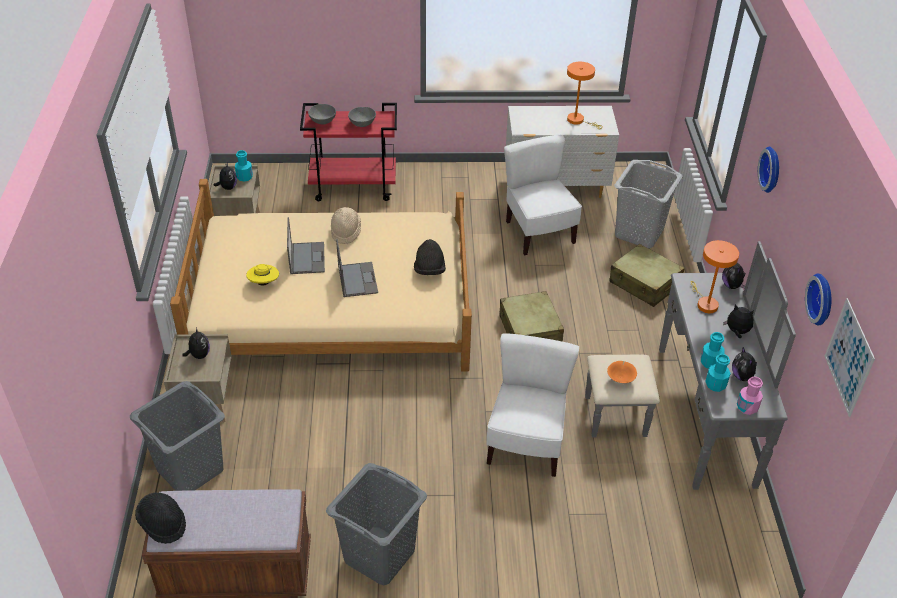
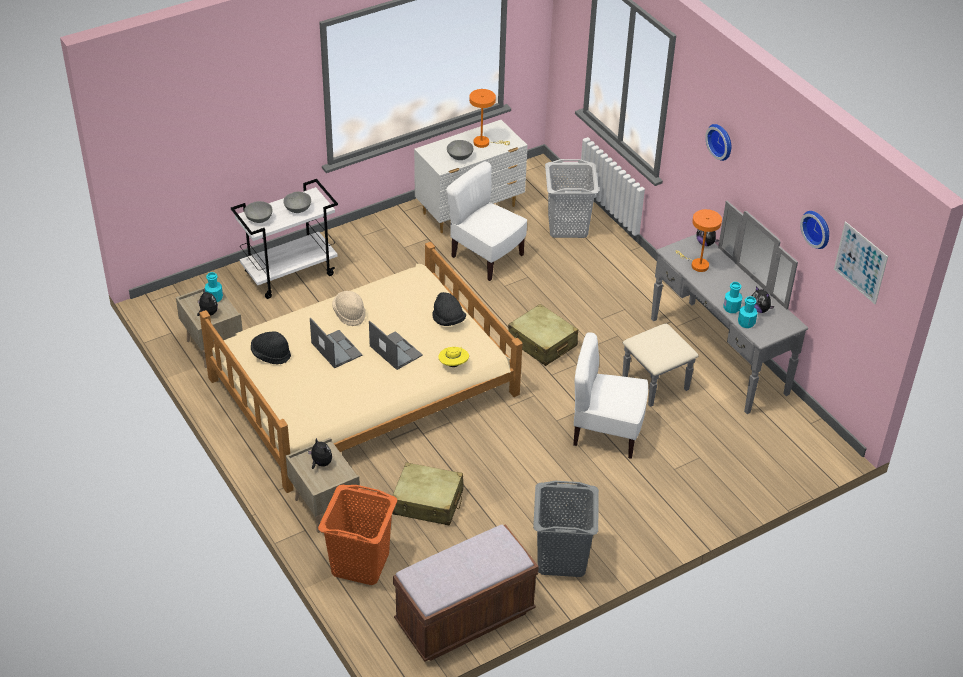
camera: 30 degrees left, 0 degrees up
(163, 523) = (423, 591): black hat -> black hat (271, 355)
(189, 469) = (360, 564): grey laundry basket -> orange laundry basket
(264, 283) = (318, 384): yellow hat -> yellow hat (453, 364)
(354, 187) = (290, 273): red cart -> white cart
(526, 444) = (606, 432): white chair -> white chair turned 60 degrees counterclockwise
(544, 125) = (459, 156): none -> grey bowl
(621, 378) = (662, 348): orange bowl -> none
(645, 284) = (603, 269): beige suitcase -> beige suitcase (428, 502)
(736, 332) = (733, 278): plush toy -> none
(747, 407) = (777, 330): pink bottle -> none

